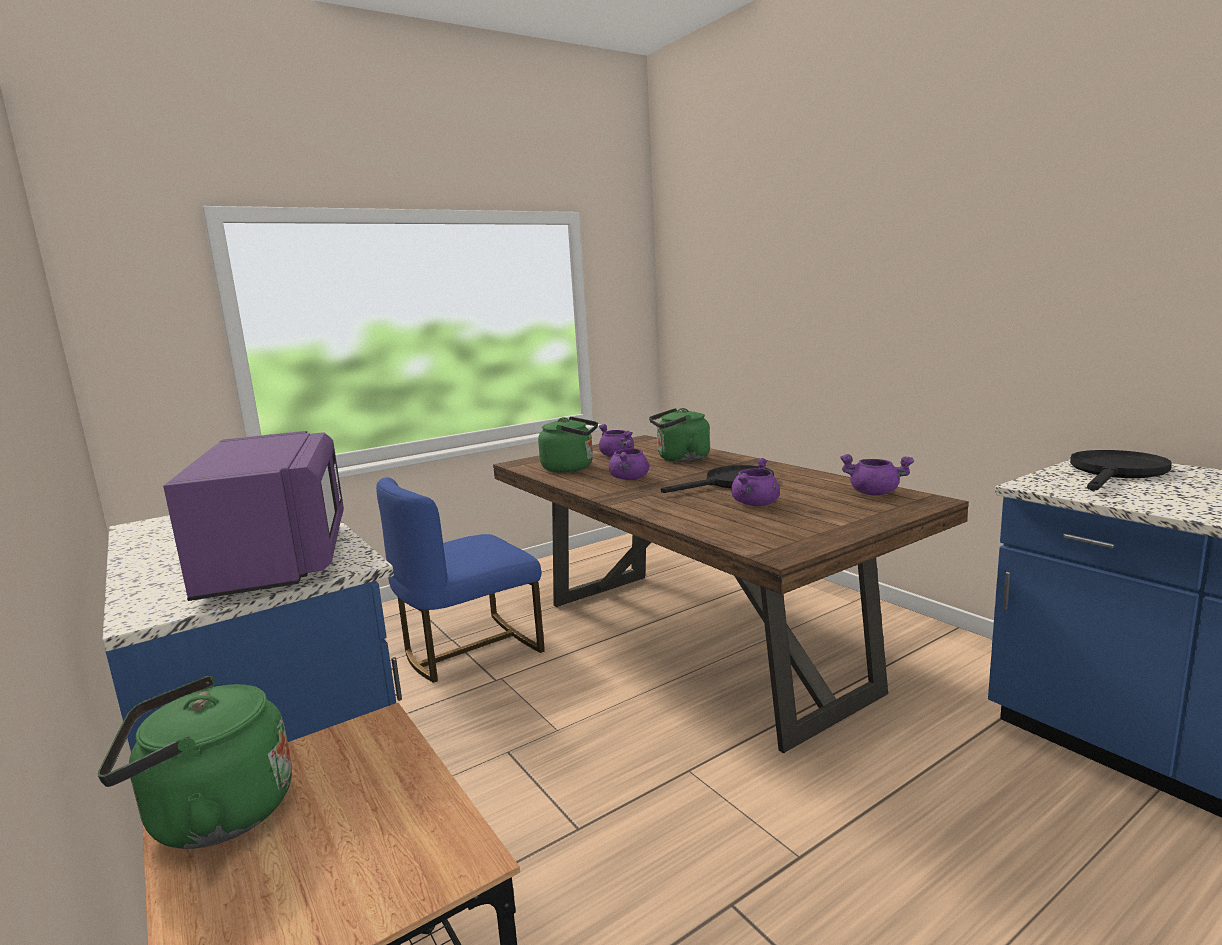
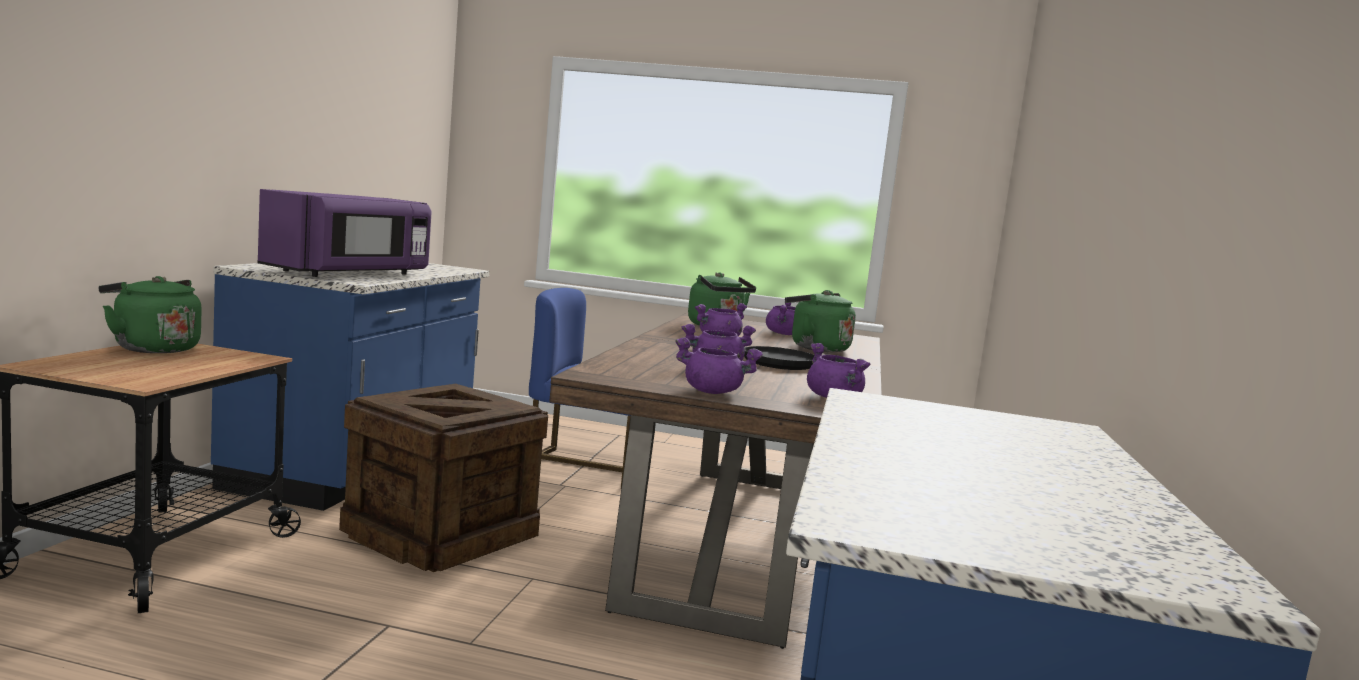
camera: 45 degrees right, 5 degrees down
(544, 797) = (439, 536): none -> crate
(854, 524) = (713, 392): none -> purple cooking pot
(1116, 472) = (998, 426): black frying pan -> none

